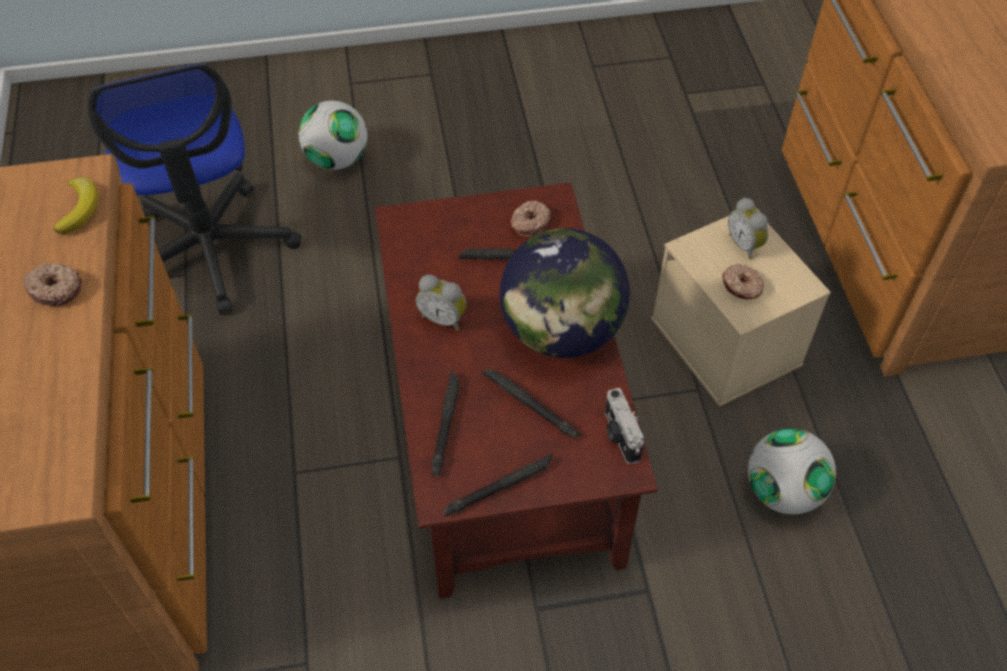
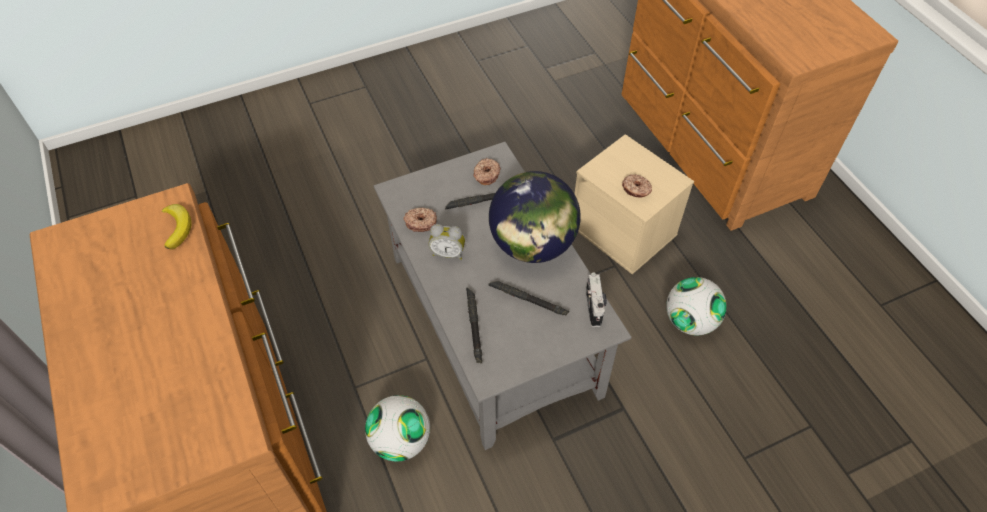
camera: 15 degrees left, 0 degrees up
(56, 289) = (180, 290): donut -> donut (420, 222)
(210, 250) = (242, 242): office chair -> none
(337, 159) = (316, 159): football -> football (400, 440)
(499, 487) = (525, 361): black flashlight -> none
(505, 434) = (495, 325): brown coffee table -> grey coffee table
(620, 436) = (595, 307): camera -> camera turned 150 degrees counterclockwise
(745, 245) = (629, 161): alarm clock -> none

